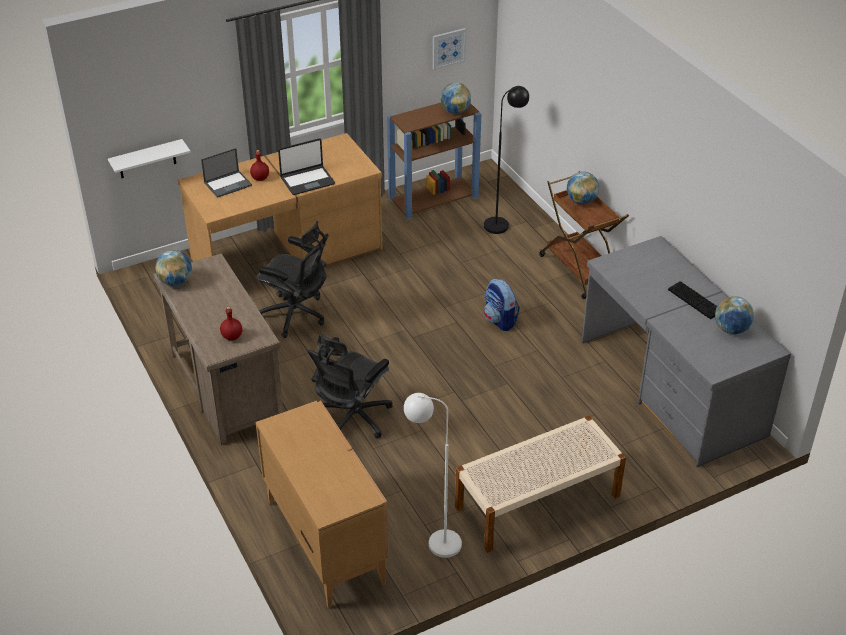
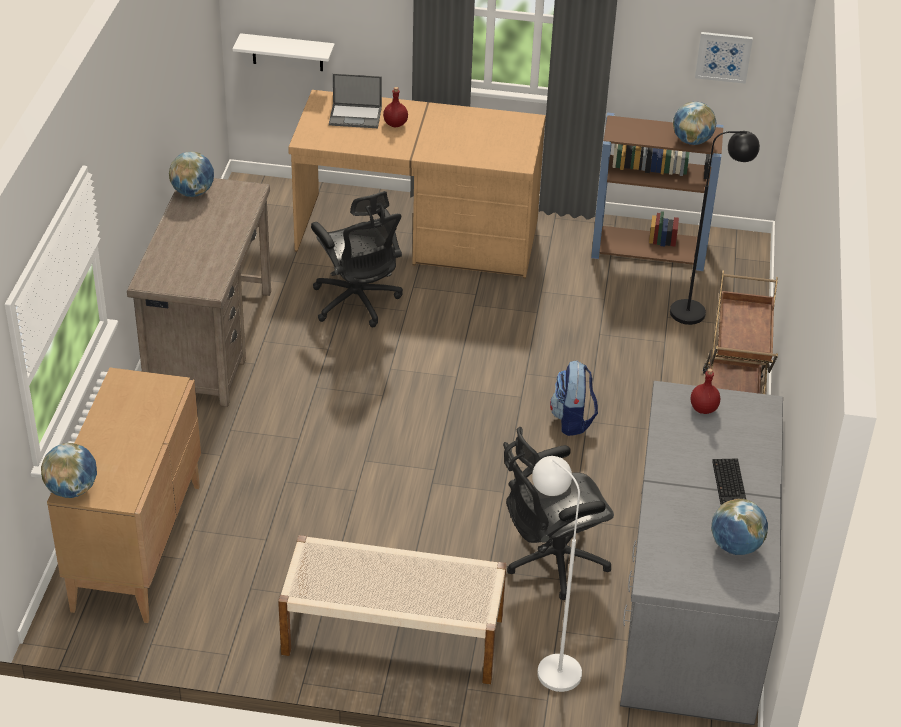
camera: 35 degrees right, 0 degrees up
(232, 336) = (183, 272): red bottle -> red bottle (703, 408)
(307, 181) = (441, 148): laptop -> none
(352, 419) = (296, 441): office chair -> office chair (551, 562)
(434, 543) = (240, 612): white floor lamp -> white floor lamp (549, 666)
(581, 201) = (752, 315): globe -> globe (72, 489)

